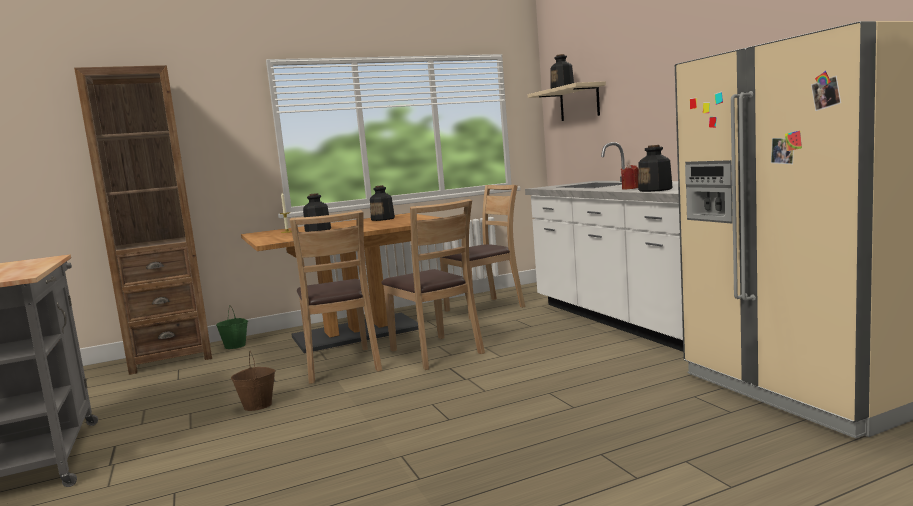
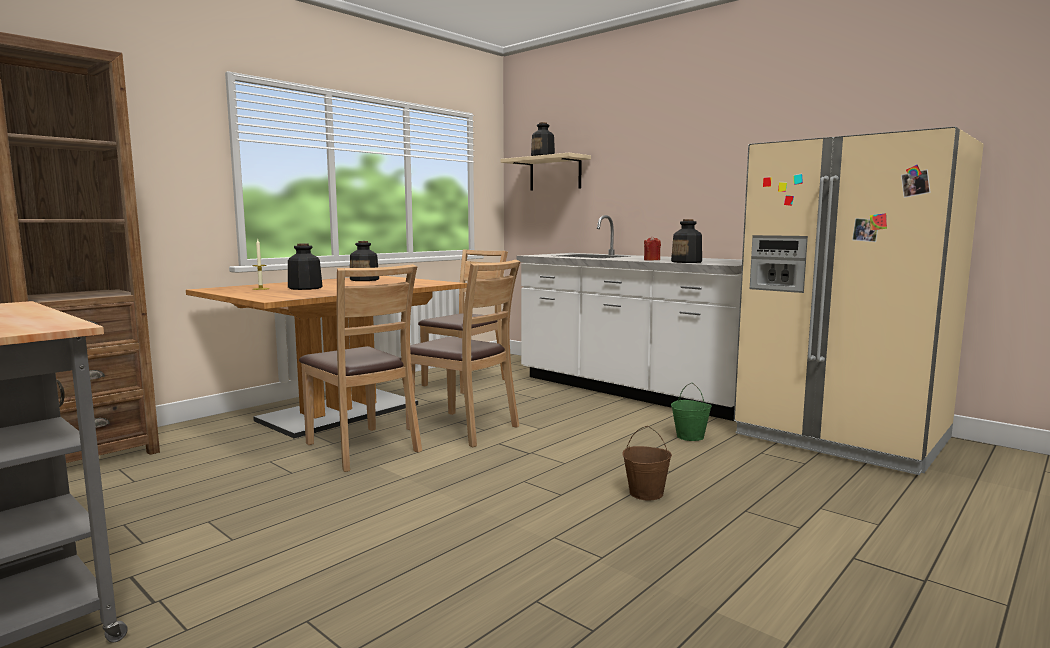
camera: 25 degrees left, 0 degrees up
(235, 346) = (179, 435): green bucket -> green bucket (690, 437)
(258, 405) = (303, 502): brown bucket -> brown bucket (646, 493)

